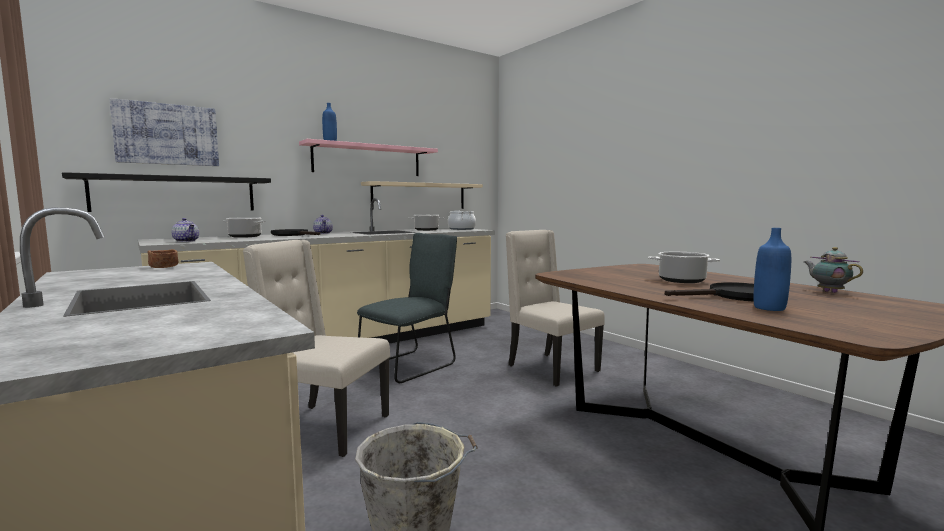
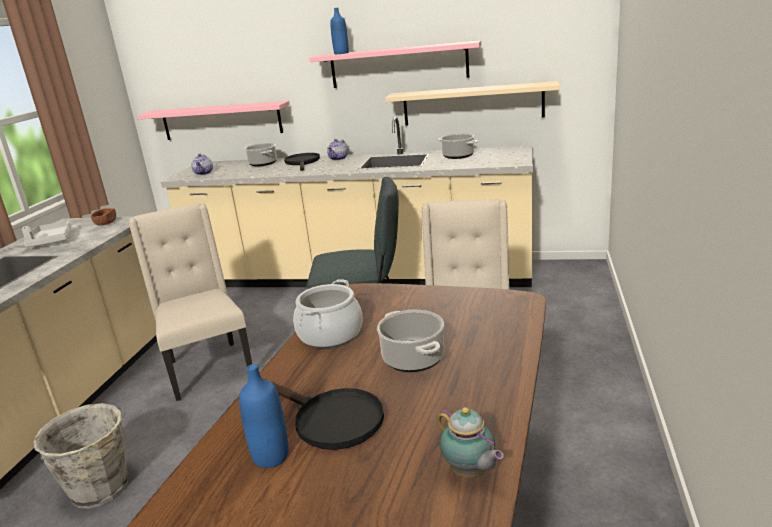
camera: 50 degrees right, 15 degrees up
(119, 278) = (50, 241): none -> grey tray
(167, 134) = (207, 67): picture -> none
(176, 194) = (221, 121): black shelf -> pink shelf
(461, 229) = (506, 156): cooking pot -> cooking pot (330, 334)
(828, 291) = (470, 472): teapot -> teapot turned 120 degrees clockwise

